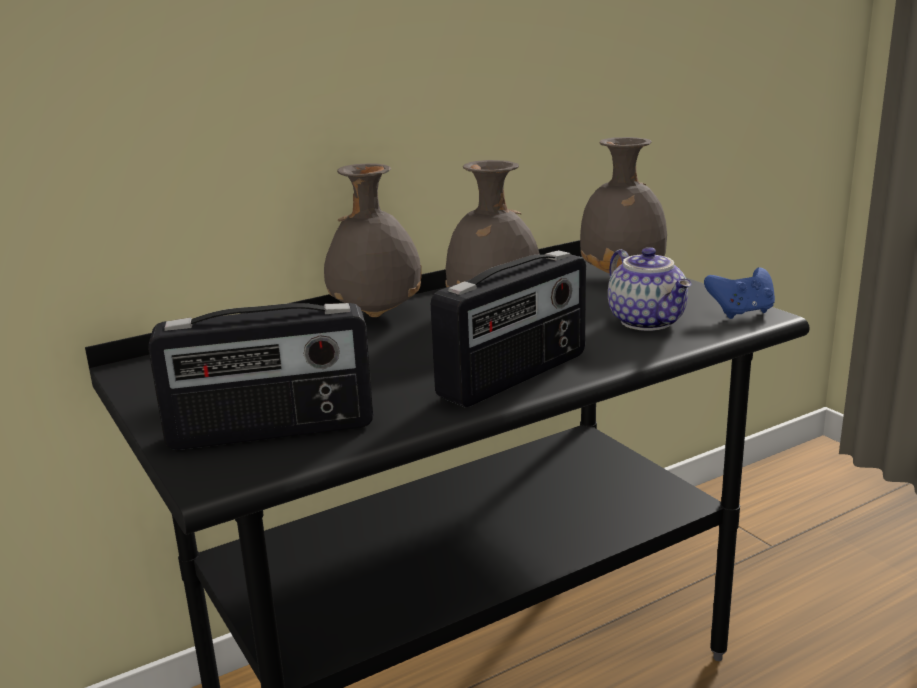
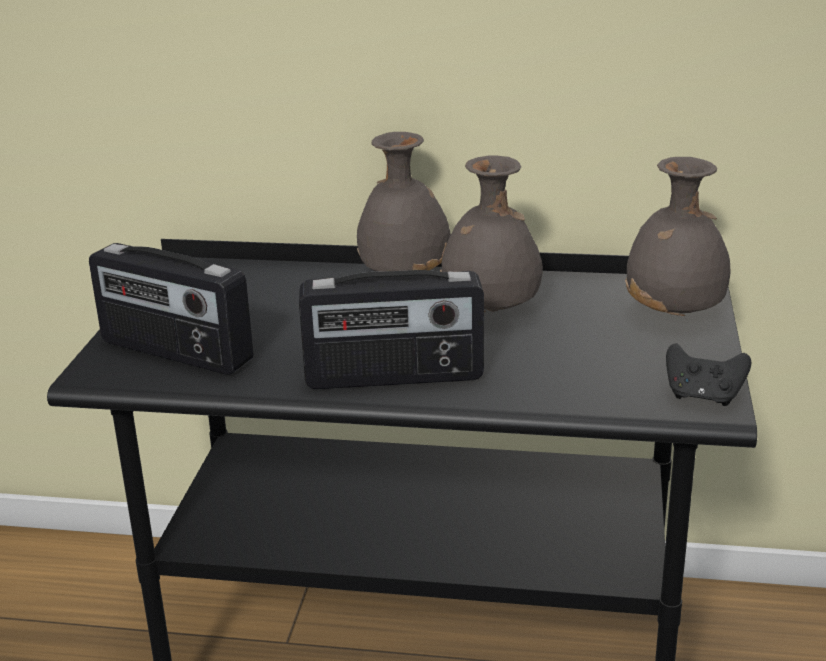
camera: 40 degrees right, 5 degrees up
(648, 321) = (598, 371): teapot -> none
(741, 312) = (703, 396): blue game controller -> black game controller

